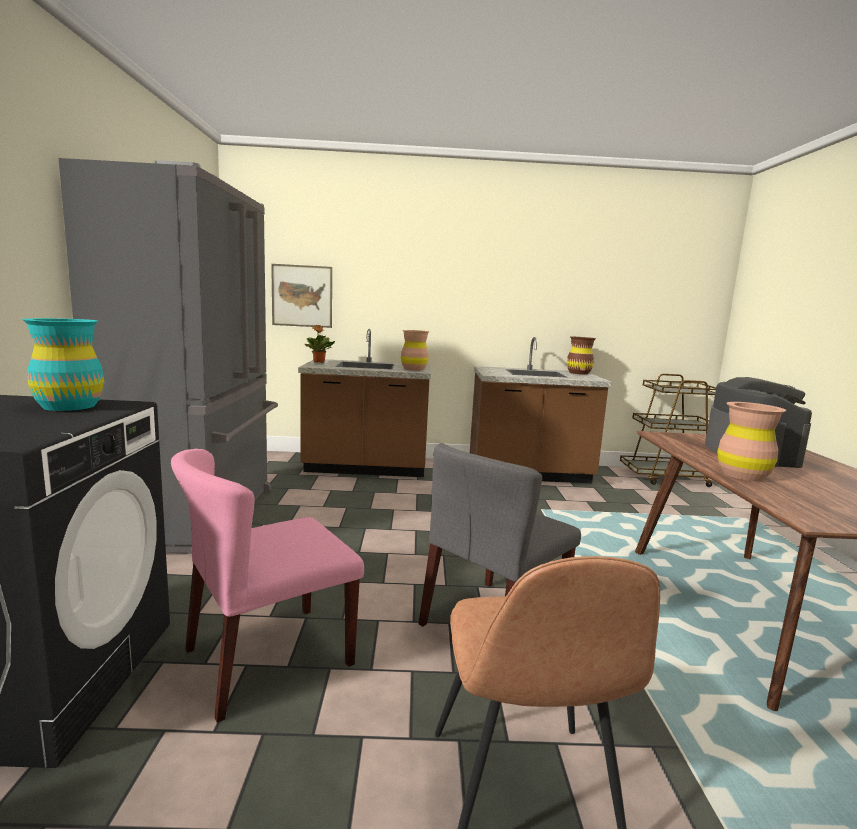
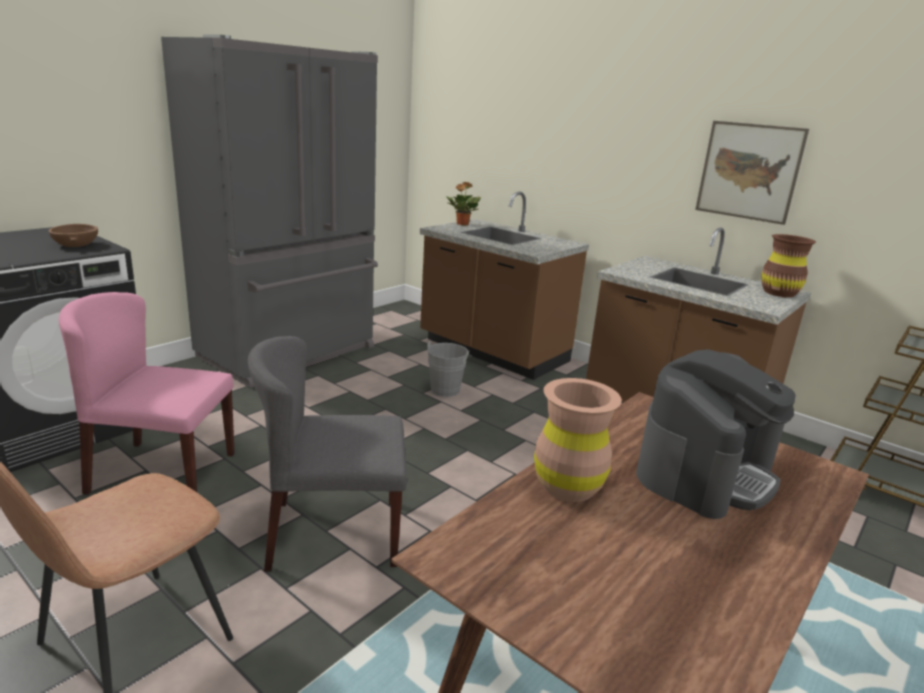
camera: 40 degrees right, 10 degrees up
(69, 406) = (76, 244): turquoise vase -> brown bowl
(302, 296) = (472, 146): picture -> picture (749, 171)
(381, 500) = (446, 389): none -> grey bucket
(414, 369) = (538, 248): brown vase -> none

